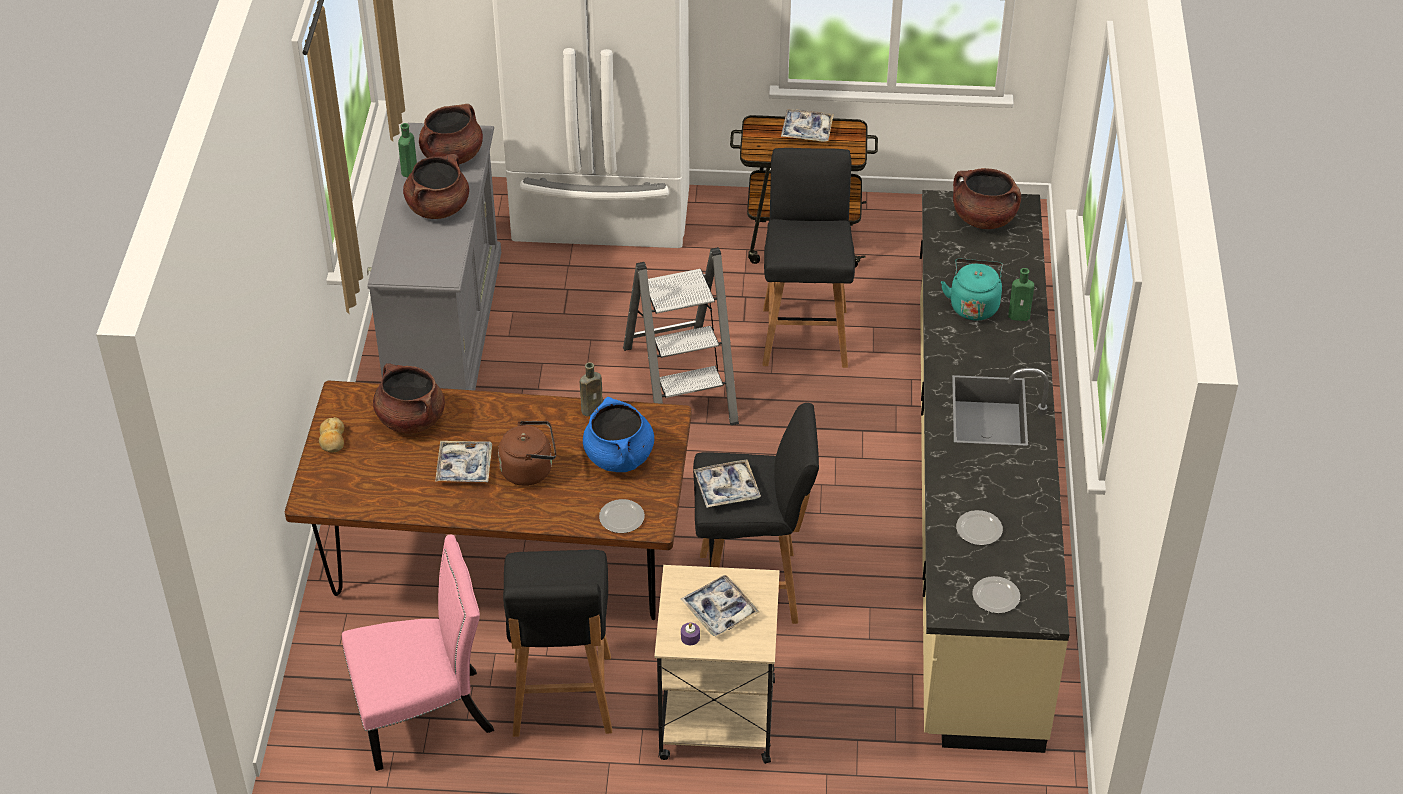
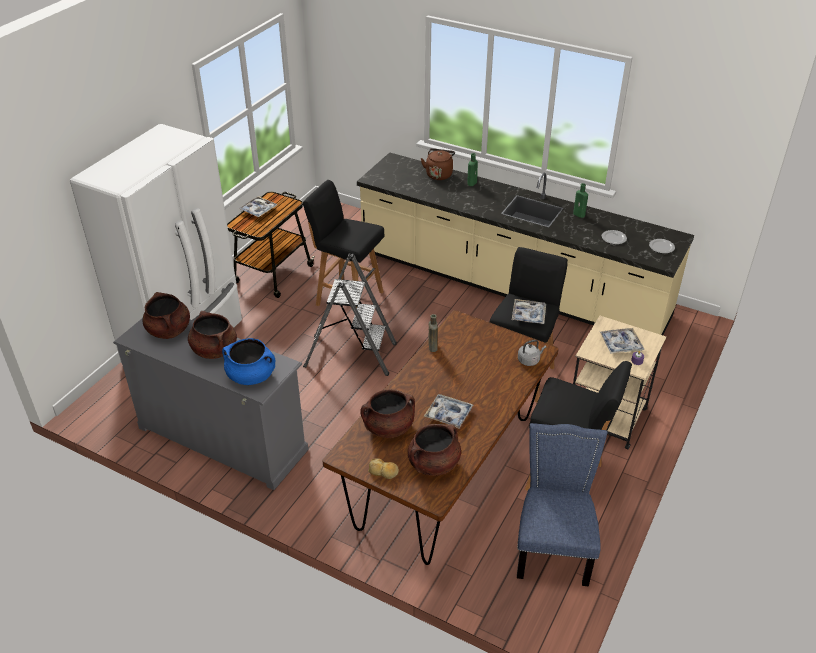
camera: 65 degrees left, 5 degrees down
(409, 171) = (165, 354): green bottle -> green bottle (579, 215)
(422, 716) = (552, 549): pink chair -> blue chair
(530, 470) = (468, 386): brown kettle -> brown kettle (439, 174)
(619, 457) = (478, 347): blue cooking pot -> blue cooking pot (251, 376)
(622, 518) = (529, 360): plate -> grey kettle
(973, 305) = (454, 192): turquoise kettle -> none
(983, 218) = (393, 171): brown cooking pot -> brown cooking pot (433, 464)

